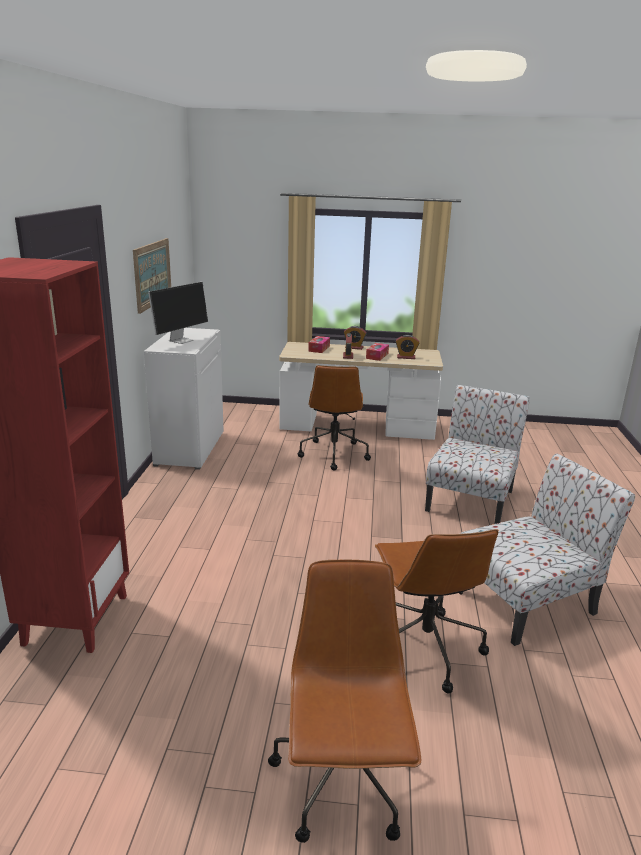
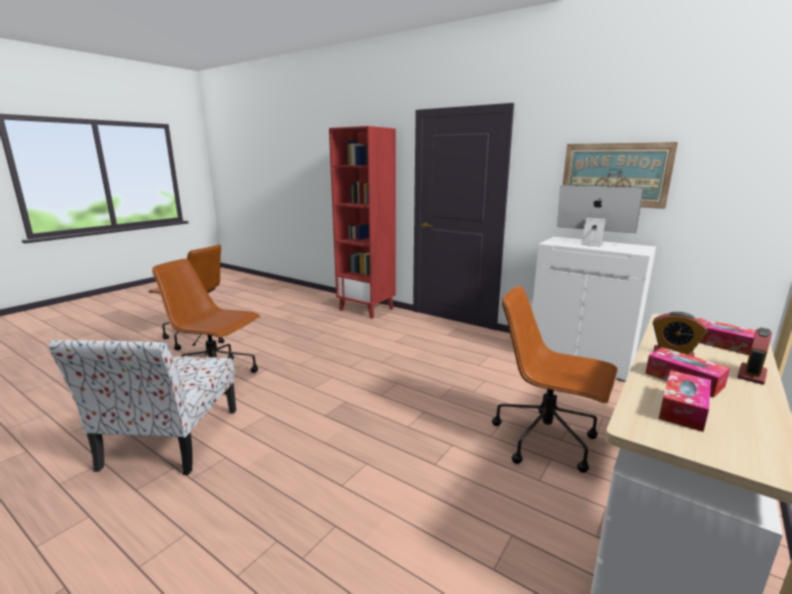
camera: 120 degrees right, 5 degrees down
(181, 340) = (591, 244): monitor -> monitor turned 150 degrees clockwise
(406, 357) = (683, 409): alarm clock -> tissue box
(471, 499) = (341, 509): chair -> none

